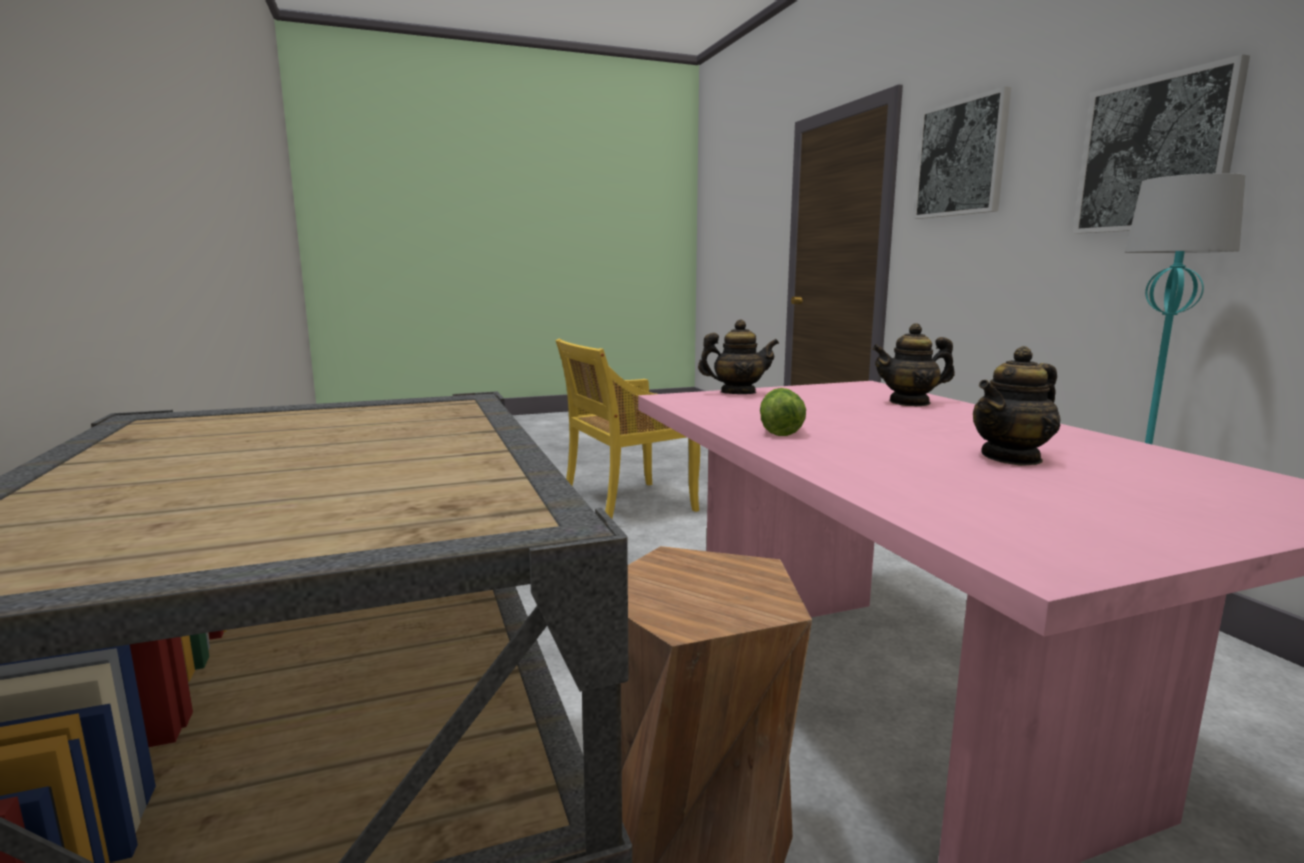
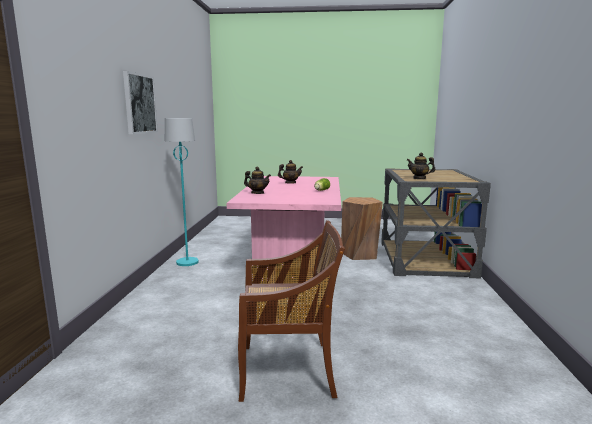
camera: 155 degrees left, 0 degrees up
(626, 504) = (289, 370): yellow chair -> brown chair
(737, 393) = (301, 201): teapot -> teapot (419, 178)
(961, 158) = (75, 81): picture -> none

